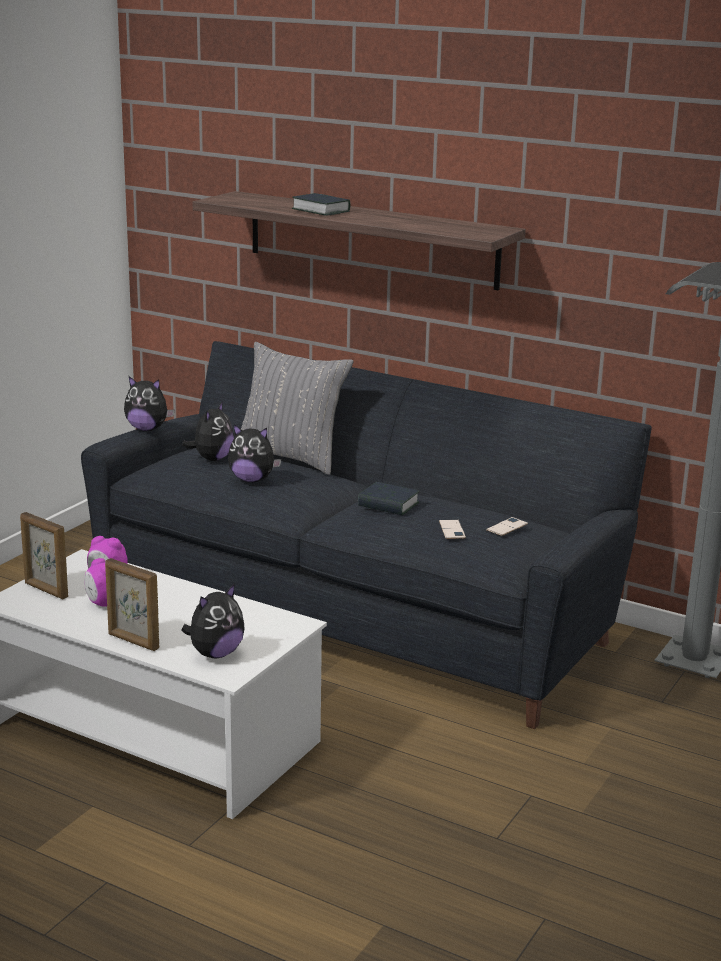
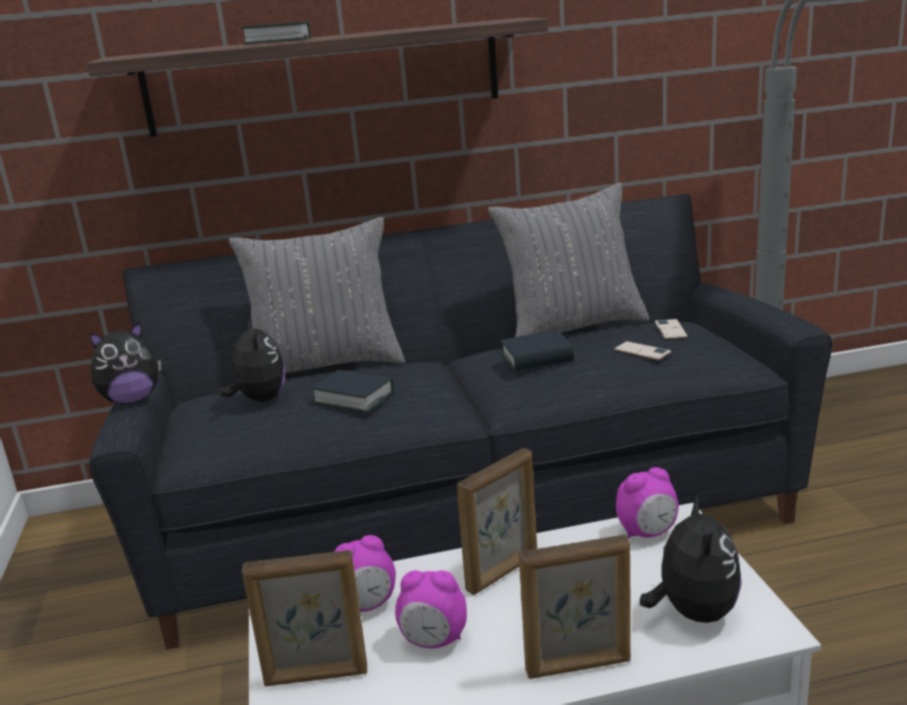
camera: 40 degrees left, 0 degrees up
(180, 598) = (503, 572): none -> picture frame
(252, 480) = (354, 398): plush toy -> book
(273, 620) = (647, 533): none -> alarm clock
(467, 499) = (572, 327): none -> grey pillow

